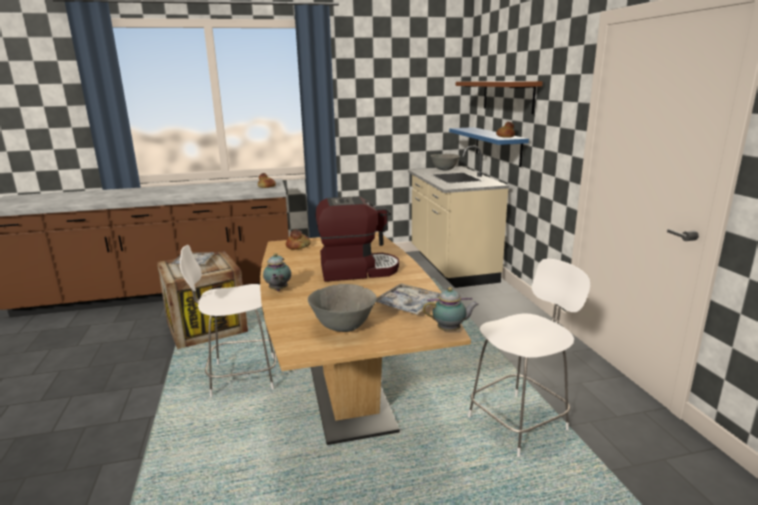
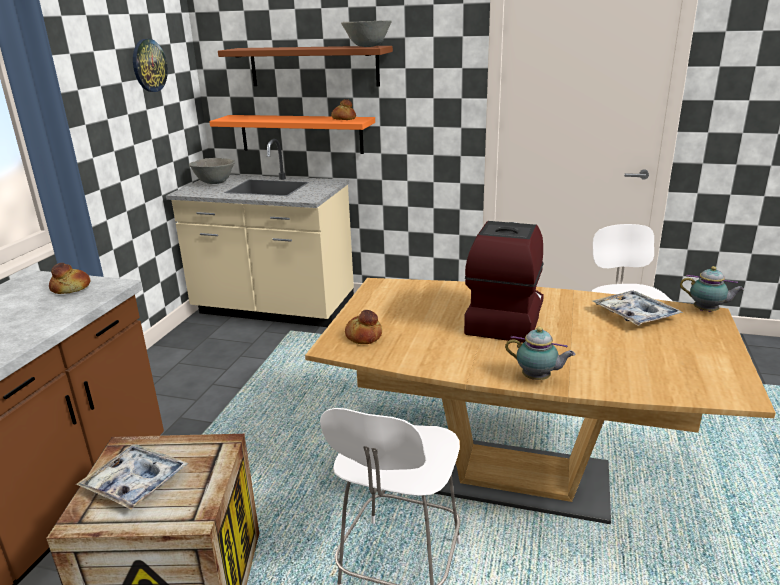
camera: 60 degrees left, 5 degrees up
(343, 326) = (679, 358): grey bowl -> grey bowl (367, 47)
(417, 89) = (149, 65): none -> wall clock
(450, 330) = (707, 311): teapot -> teapot turned 90 degrees clockwise
(497, 146) = (301, 134): blue shelf -> orange shelf

